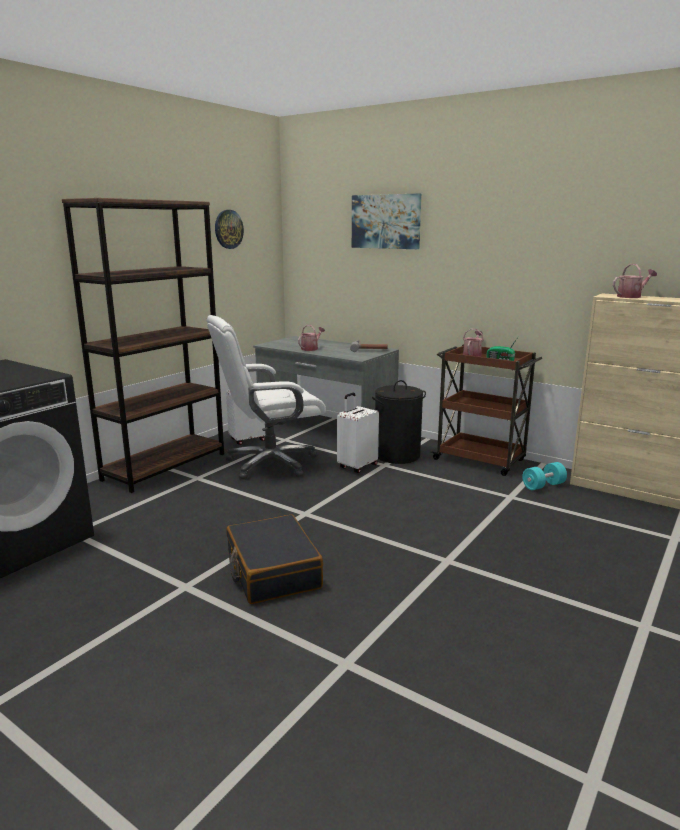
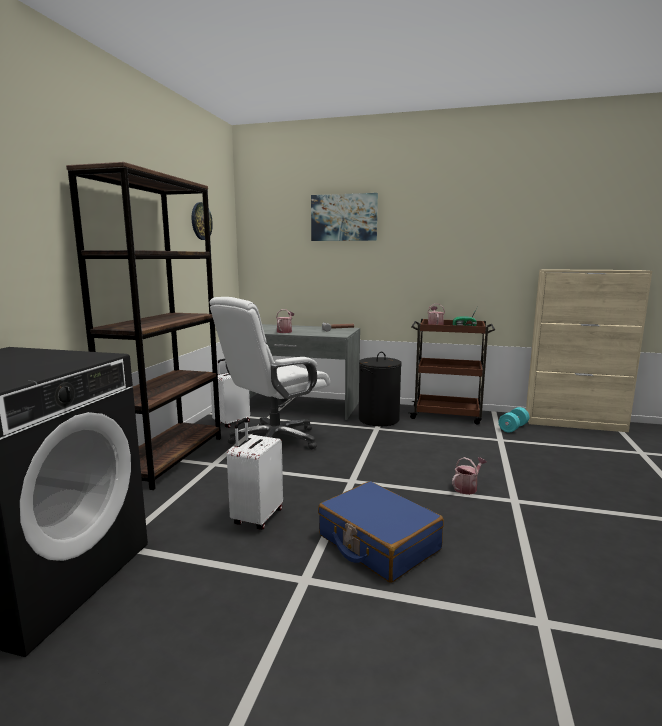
camera: 20 degrees left, 5 degrees down
(272, 571) = (378, 543): black suitcase -> blue suitcase
(357, 466) = (355, 432): white suitcase -> white suitcase (256, 517)
(631, 296) = (568, 269): watering can -> watering can (467, 487)

